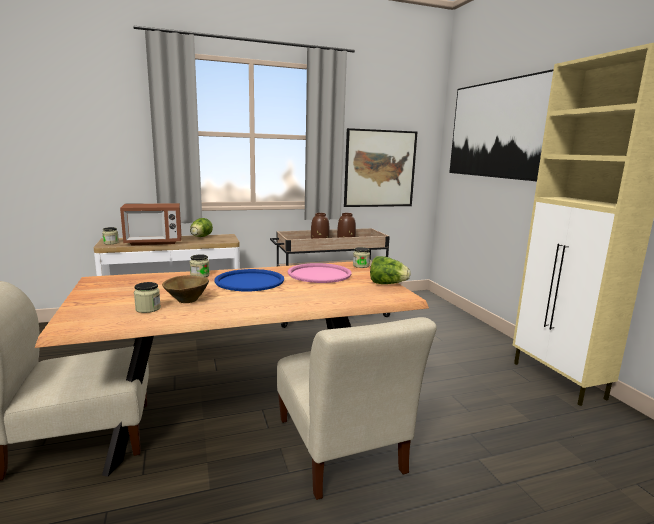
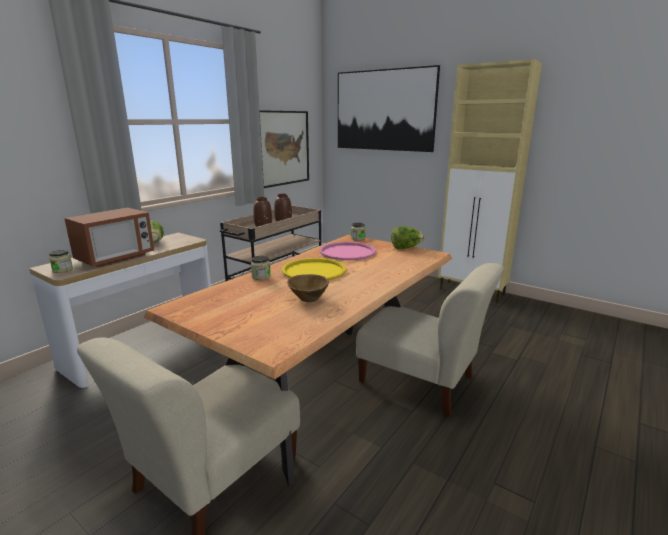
camera: 35 degrees left, 5 degrees up
(148, 309) = (298, 315): jar -> none
(249, 281) = (314, 270): blue tray -> yellow tray

